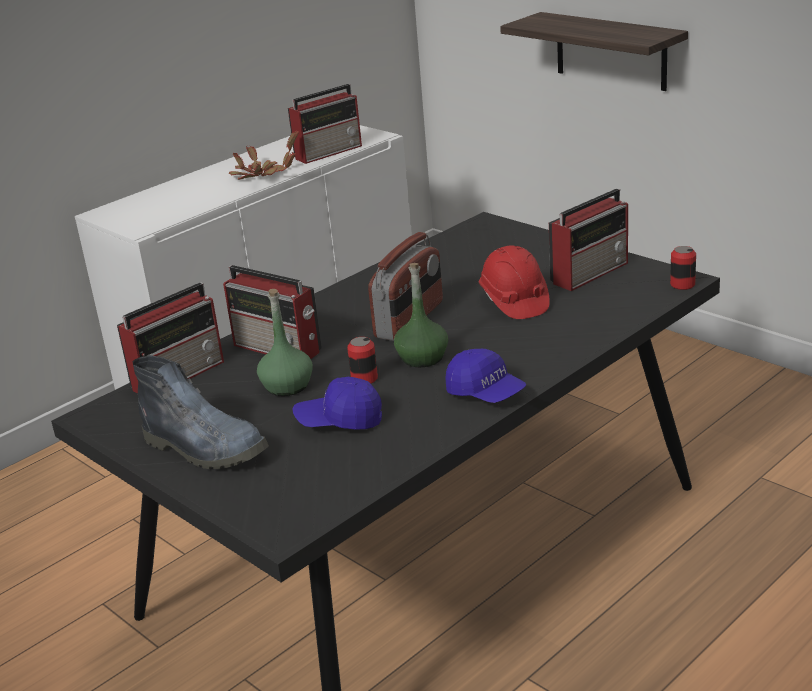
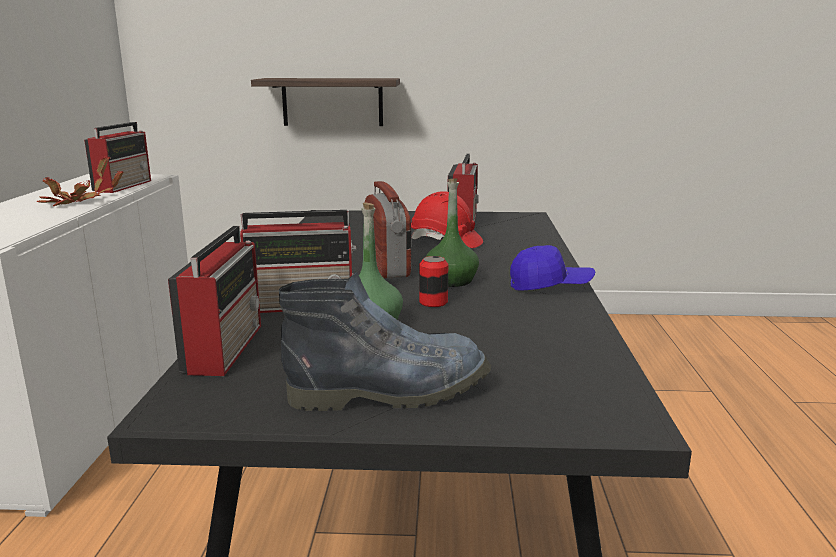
camera: 45 degrees left, 10 degrees down
(340, 421) = (478, 331): blue cap -> none
(682, 284) = (534, 217): can -> none

